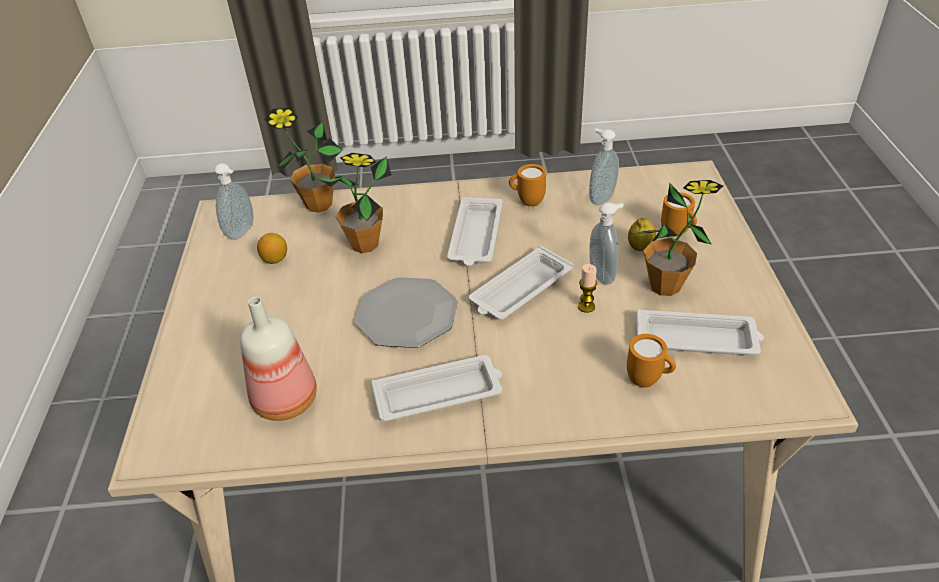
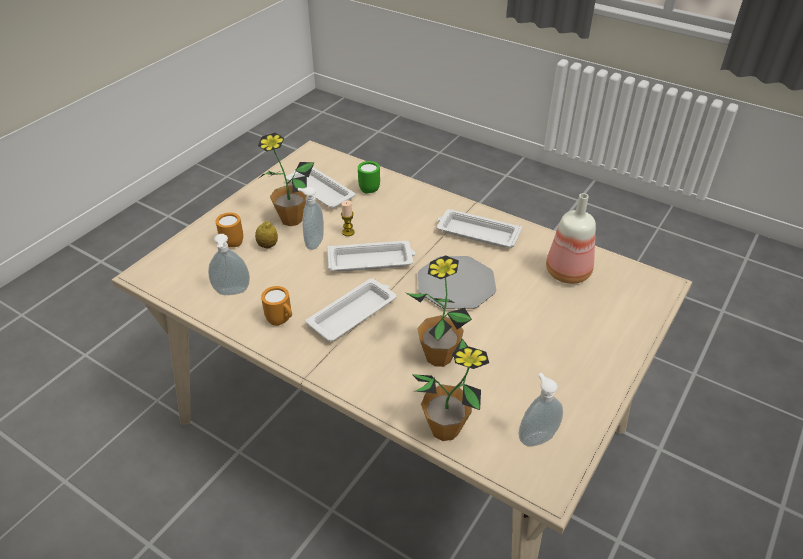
camera: 145 degrees left, 0 degrees up
(275, 259) = (521, 385): lemon -> none
(648, 380) = (368, 188): orange mug -> green mug

